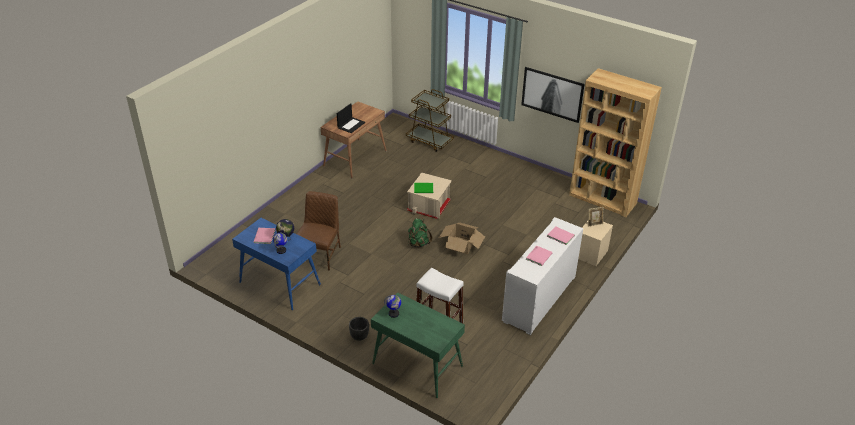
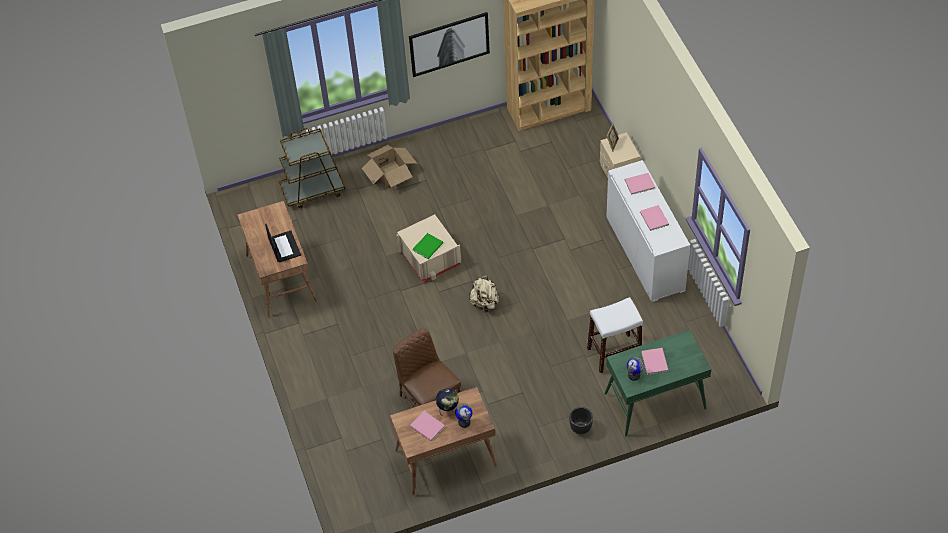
camera: 50 degrees left, 15 degrees up
(279, 283) = (445, 459): blue desk -> brown desk
(417, 319) = (655, 361): none -> pink book
(418, 243) = (484, 303): green backpack -> beige backpack
(461, 245) = (518, 269): cardboard box -> cardboard box (390, 174)

